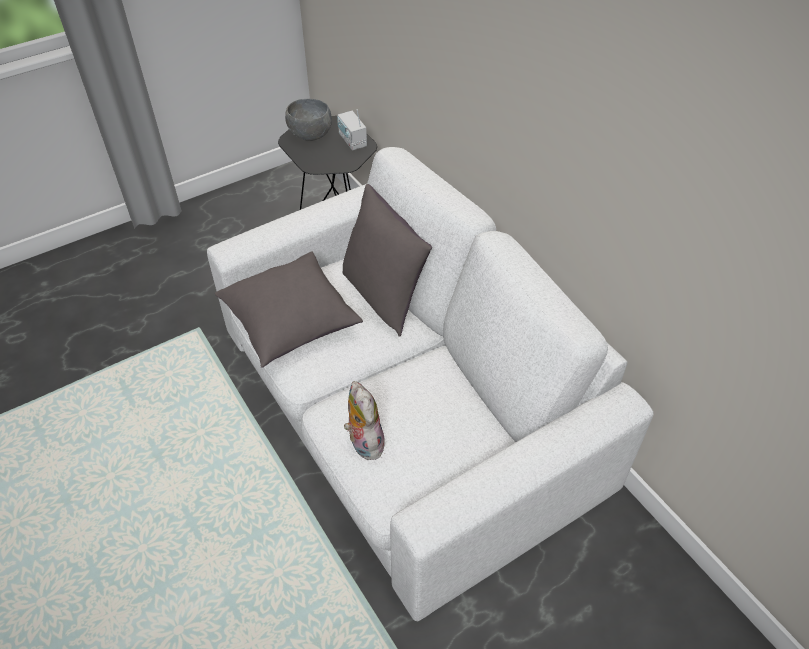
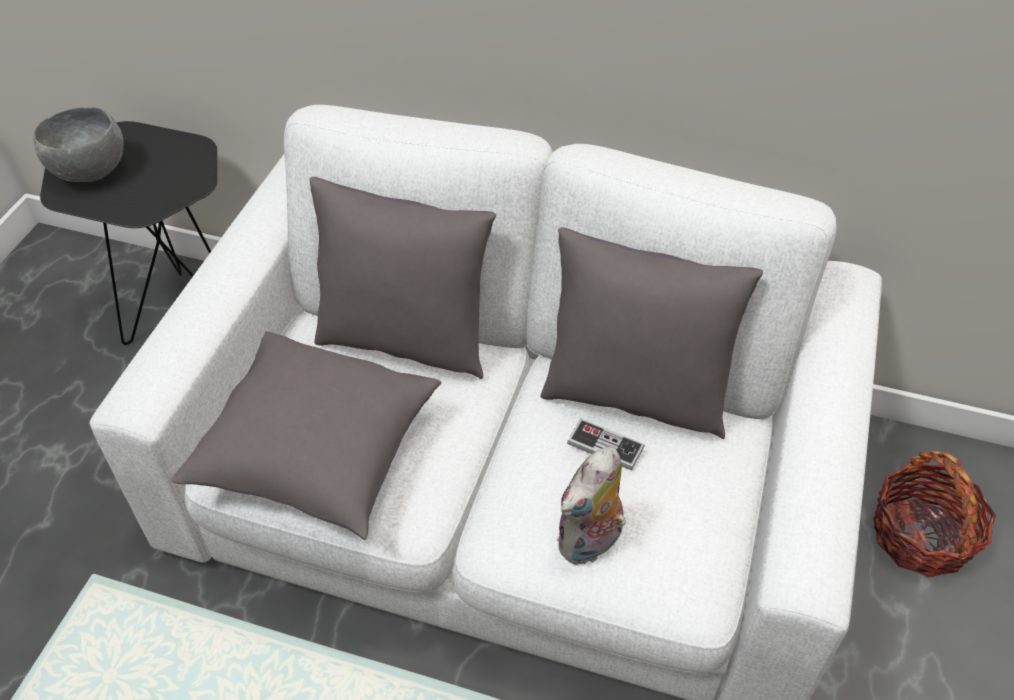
camera: 40 degrees left, 0 degrees up
(352, 141) = (167, 150): radio -> none
(364, 442) = (590, 543): plush toy -> plush toy turned 75 degrees counterclockwise
(419, 404) = (605, 446): none -> game controller
(466, 392) = (634, 395): none -> grey pillow
(604, 593) = (921, 536): none -> basket

